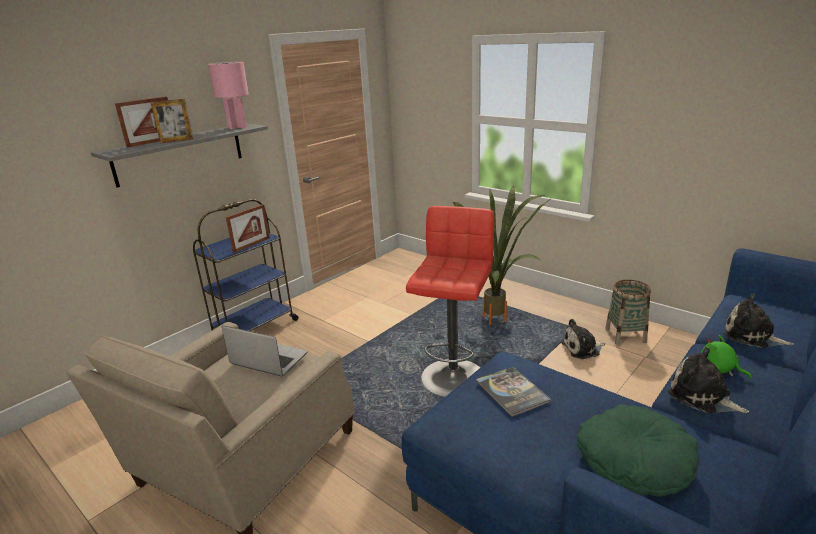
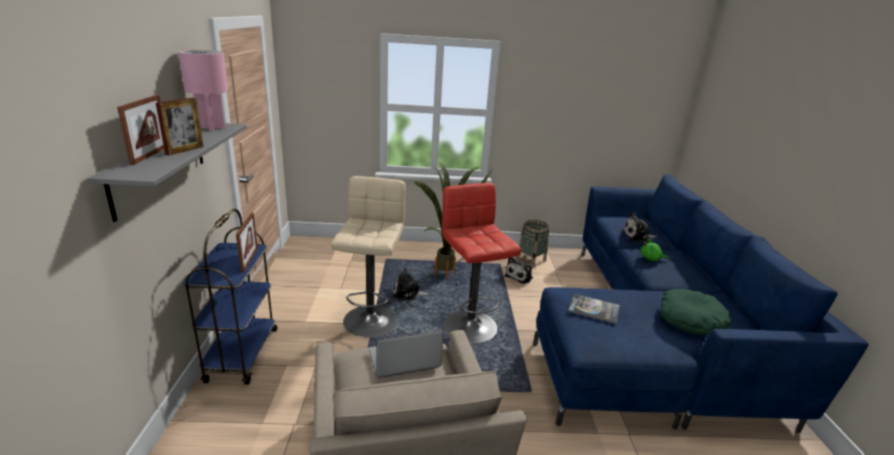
camera: 45 degrees left, 0 degrees up
(372, 338) = (371, 320): none -> beige stool
(702, 396) = (664, 276): plush toy -> plush toy (408, 293)

